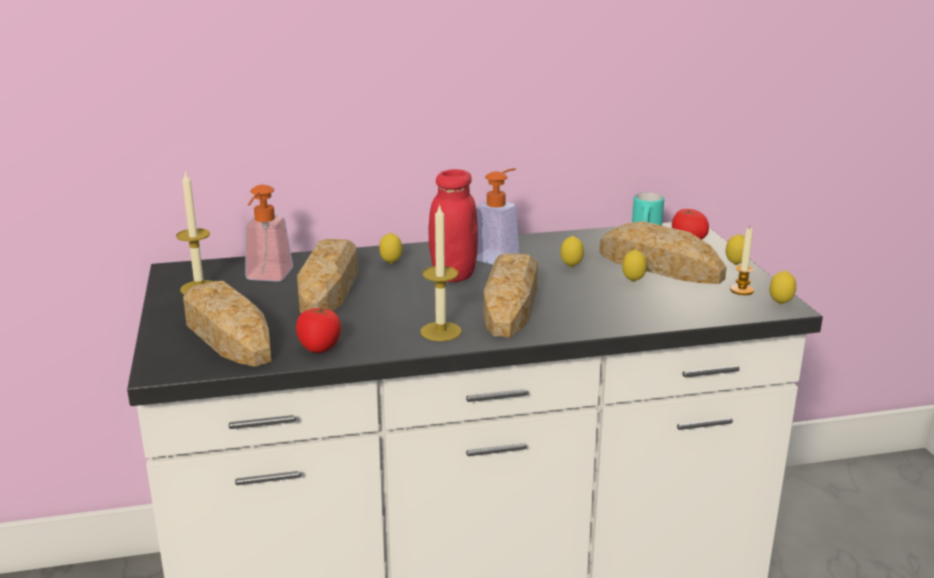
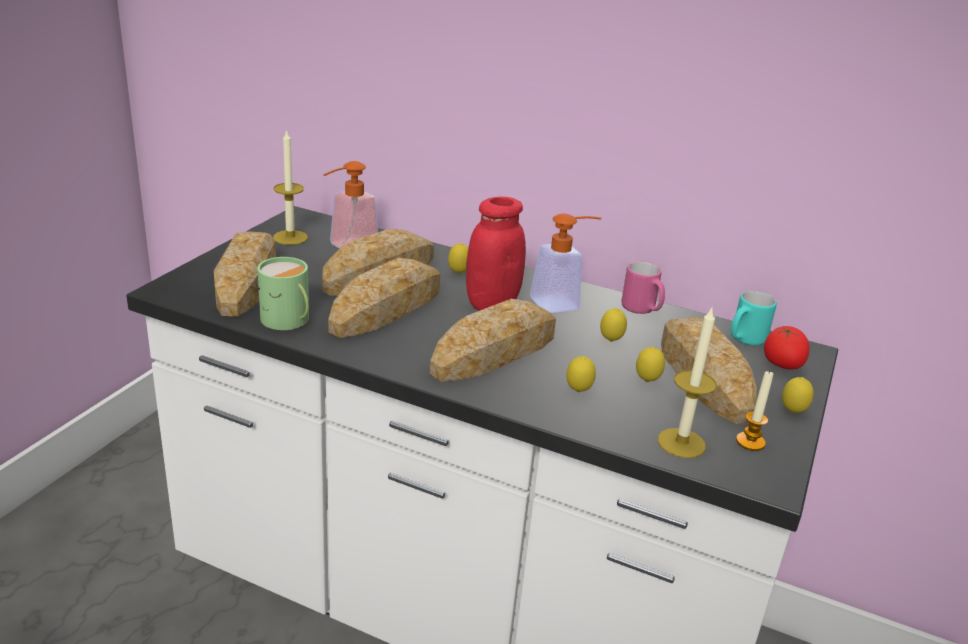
camera: 35 degrees right, 5 degrees up
(319, 347) = (288, 320): tomato -> green mug
(381, 308) = (386, 308): none -> bread
(441, 331) = (395, 350): candle -> candle (681, 443)
(557, 240) = (642, 310): none -> pink mug
(780, 304) = (770, 477): lemon -> lemon (578, 391)

